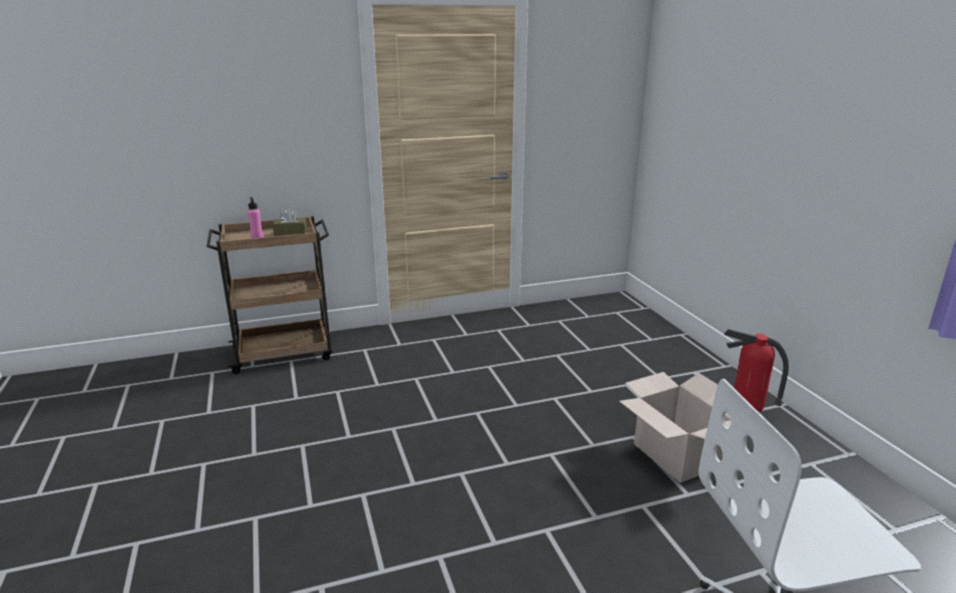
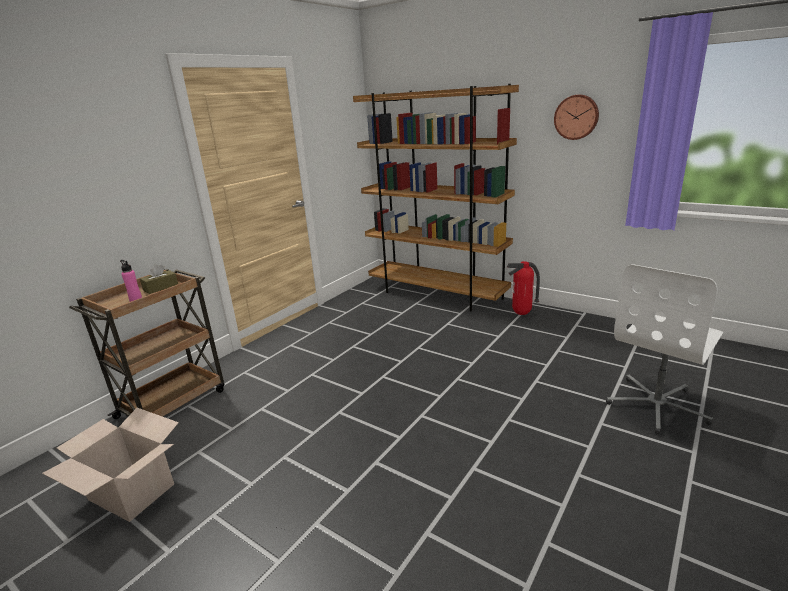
camera: 35 degrees left, 0 degrees up
(662, 342) = (436, 294): none -> brown bookcase
(677, 455) = (518, 348): cardboard box -> cardboard box (132, 491)
(898, 121) = (576, 117): none -> wall clock

